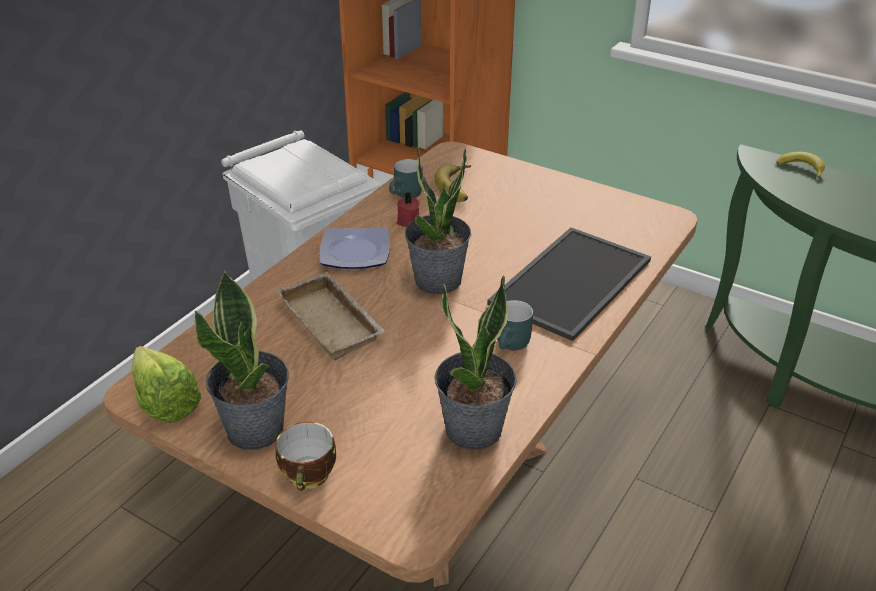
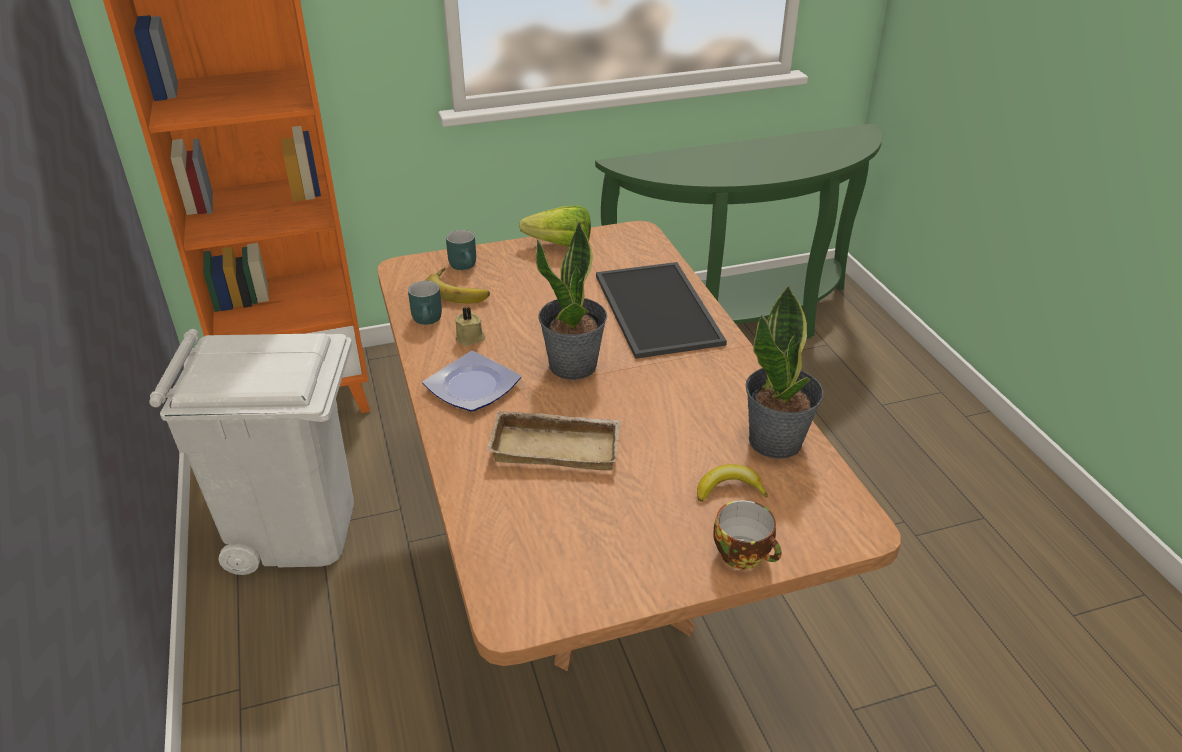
camera: 50 degrees left, 0 degrees up
(164, 398) = (540, 602): lettuce -> lettuce (555, 245)
(256, 429) = (652, 559): potted plant -> none
(409, 222) = (470, 339): red candle -> beige candle
(513, 345) = (699, 373): turquoise mug -> turquoise mug (466, 266)
(802, 168) = (657, 158): banana -> banana (729, 489)

